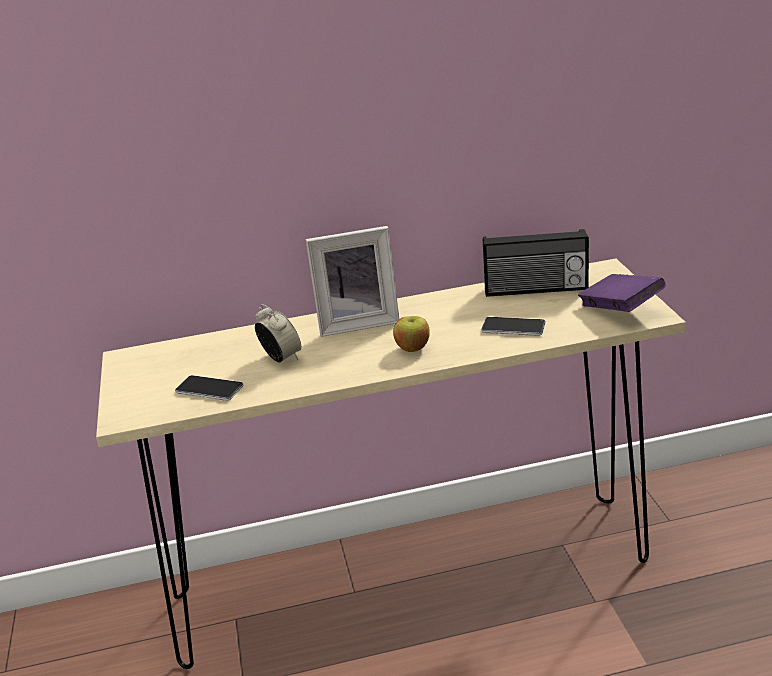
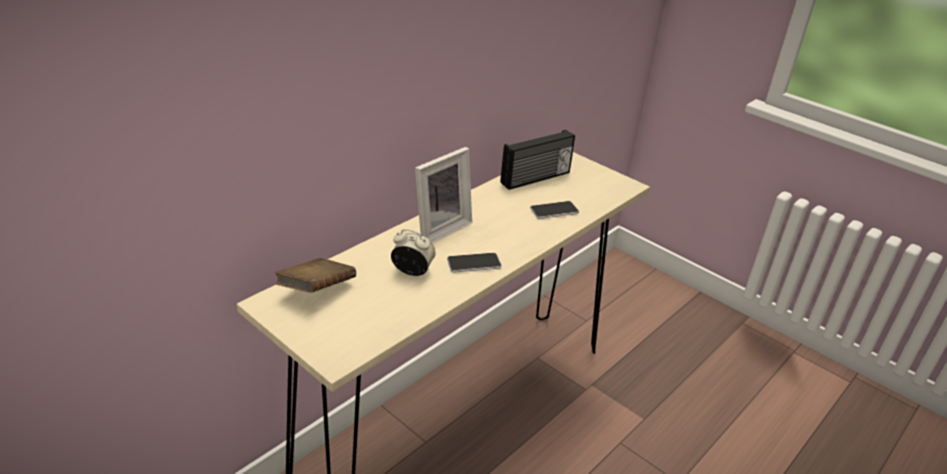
camera: 40 degrees left, 5 degrees up
(177, 355) = (317, 290): none -> brown book
(209, 389) = (384, 313): phone -> phone (474, 263)
(412, 348) = (504, 241): apple -> none
(620, 309) = (604, 184): purple book -> none

